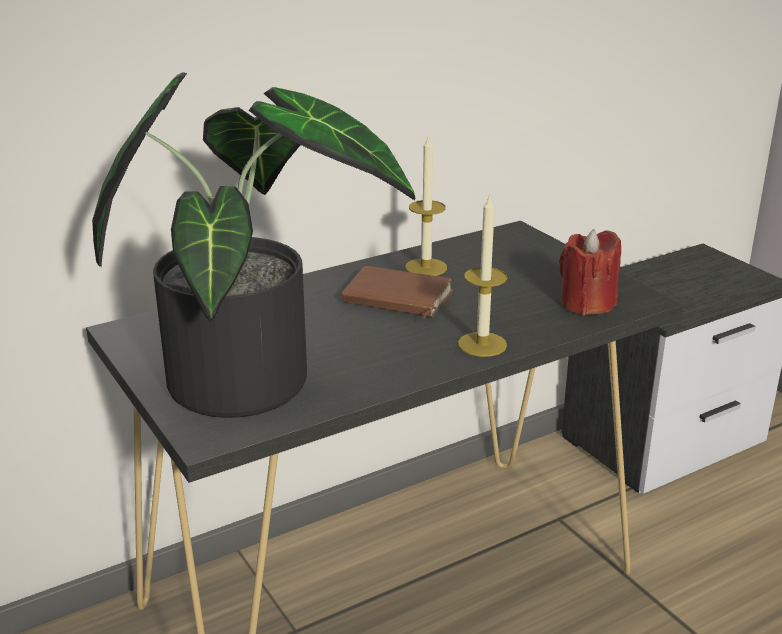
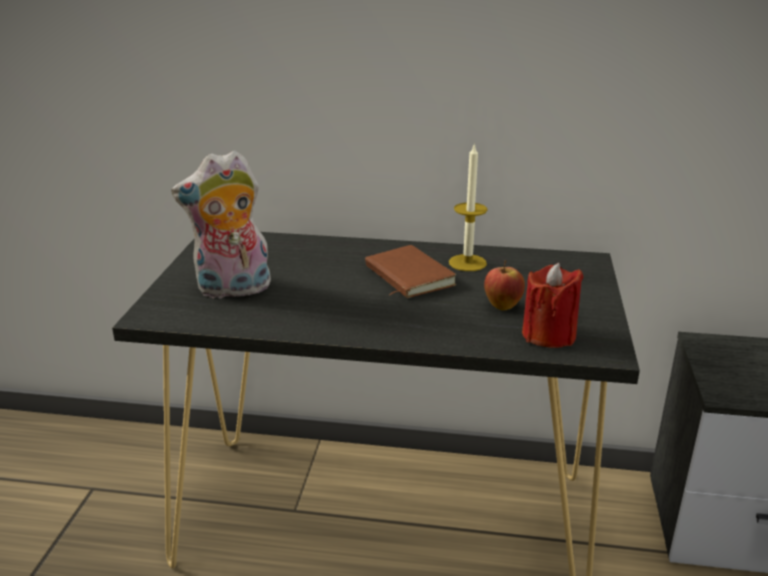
camera: 40 degrees right, 0 degrees up
(251, 376) = (232, 290): potted plant -> plush toy
(482, 344) = (410, 331): candle -> none
(517, 294) = (502, 306): none -> apple

